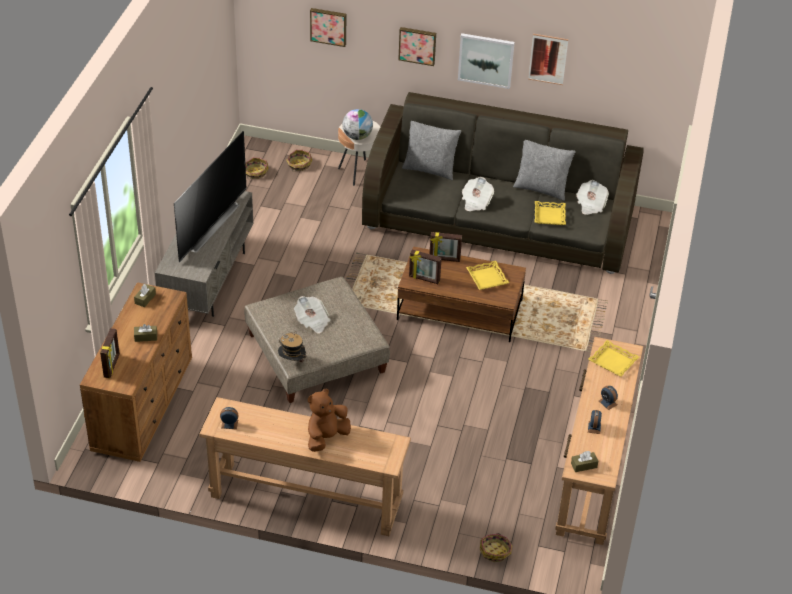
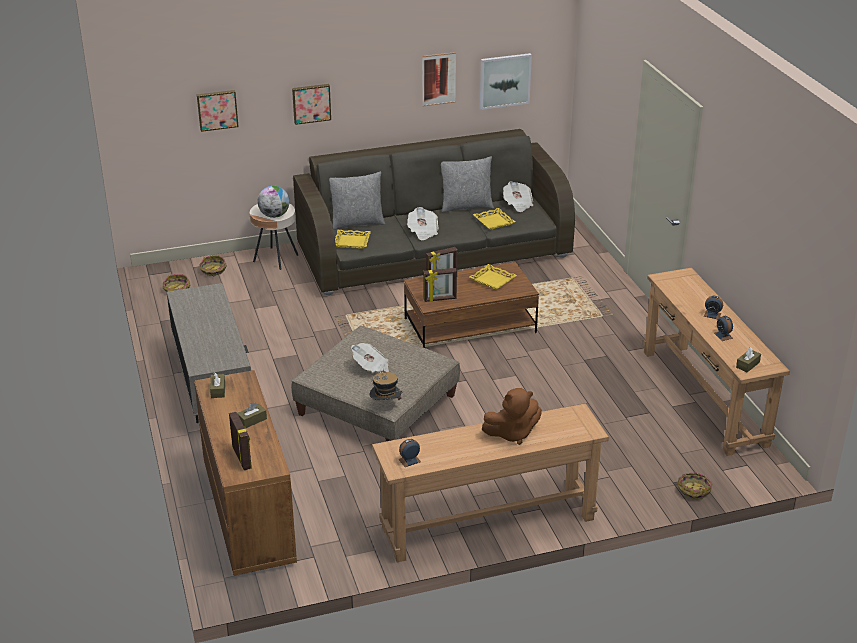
camera: 30 degrees left, 10 degrees down
(209, 225) = (206, 320): television -> none
(326, 437) = (512, 433): brown plush toy -> brown plush toy turned 120 degrees counterclockwise
(486, 60) = (380, 98): picture -> picture (504, 80)
(613, 361) = (682, 285): yellow tray -> yellow tray (352, 242)

